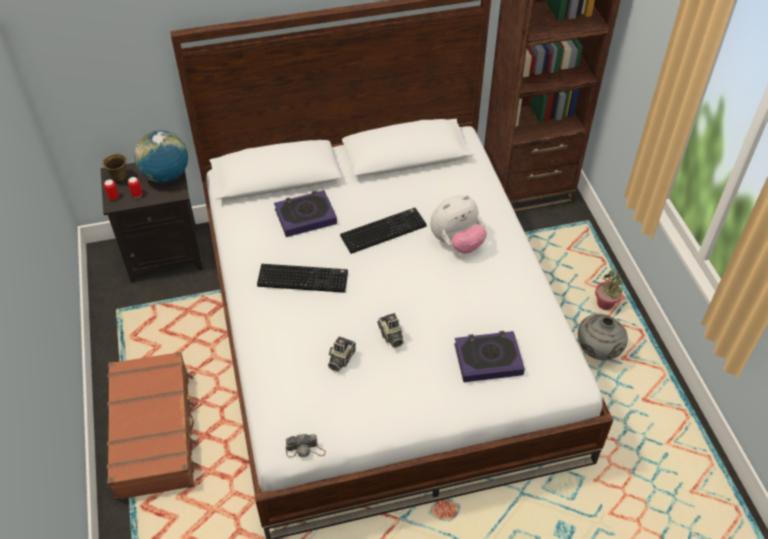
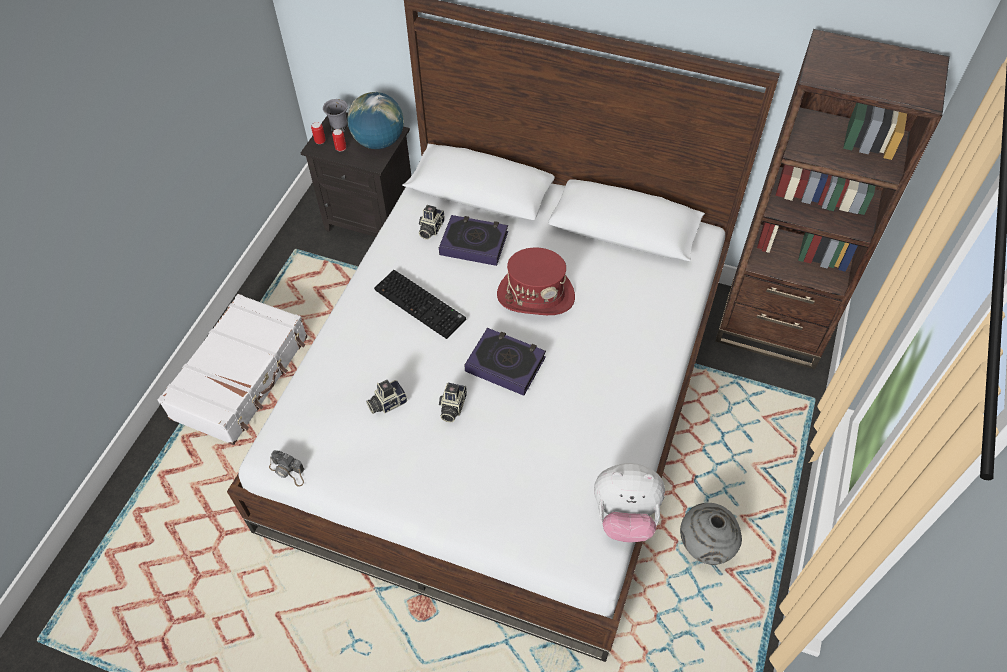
camera: 35 degrees right, 5 degrees up
(119, 178) = (339, 126): brown mug -> grey mug
(155, 431) = (242, 377): brown suitcase -> white suitcase
(262, 222) = (430, 229): none -> camera
(383, 230) = (536, 295): keyboard -> red hat
(456, 242) = (598, 347): plush toy -> plush toy (625, 516)
(488, 359) = (525, 486): book -> book (505, 364)
(605, 304) = (757, 500): potted plant -> none

